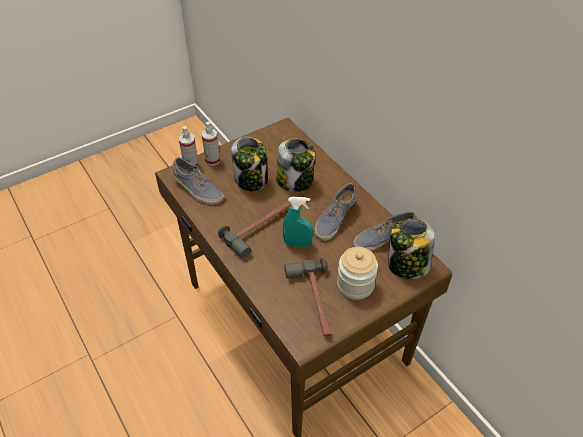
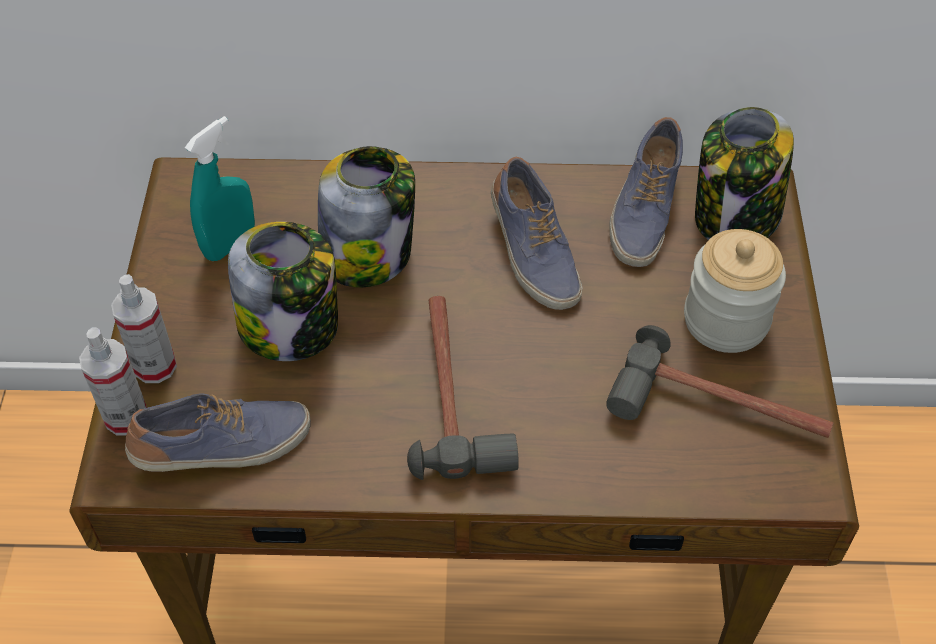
camera: 55 degrees left, 5 degrees up
(297, 244) = (550, 351): turquoise spray bottle -> turquoise spray bottle (230, 244)

